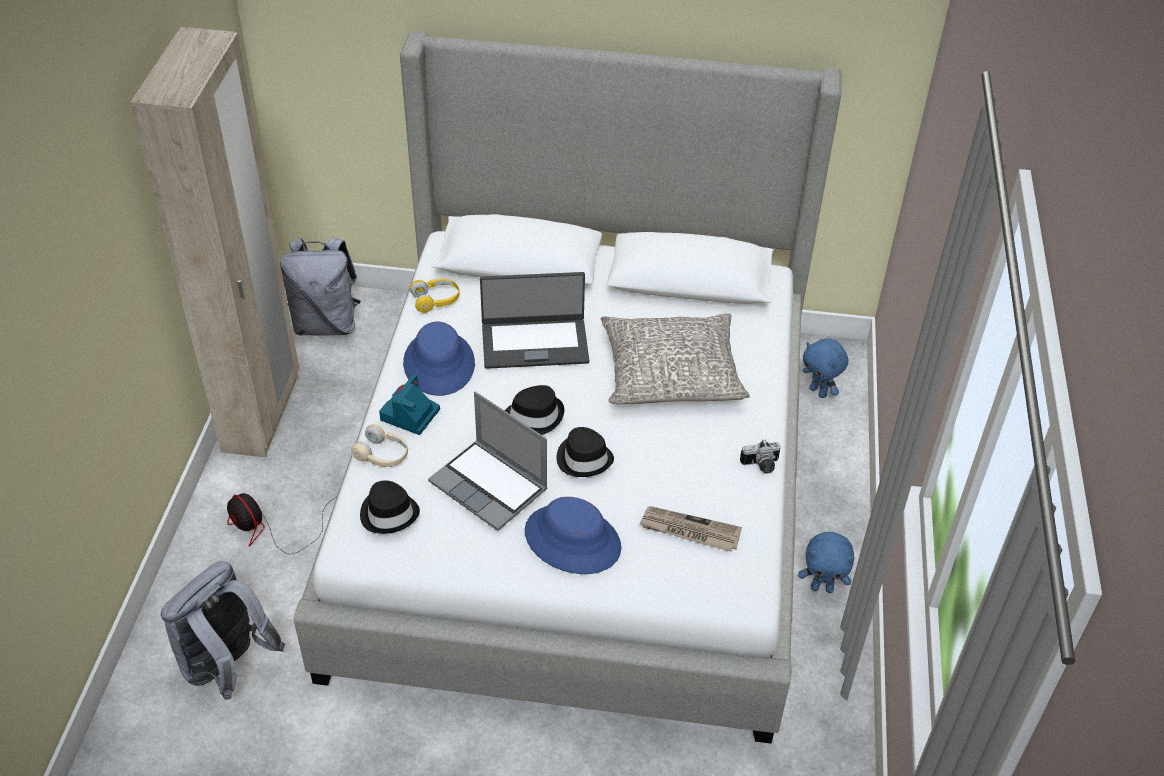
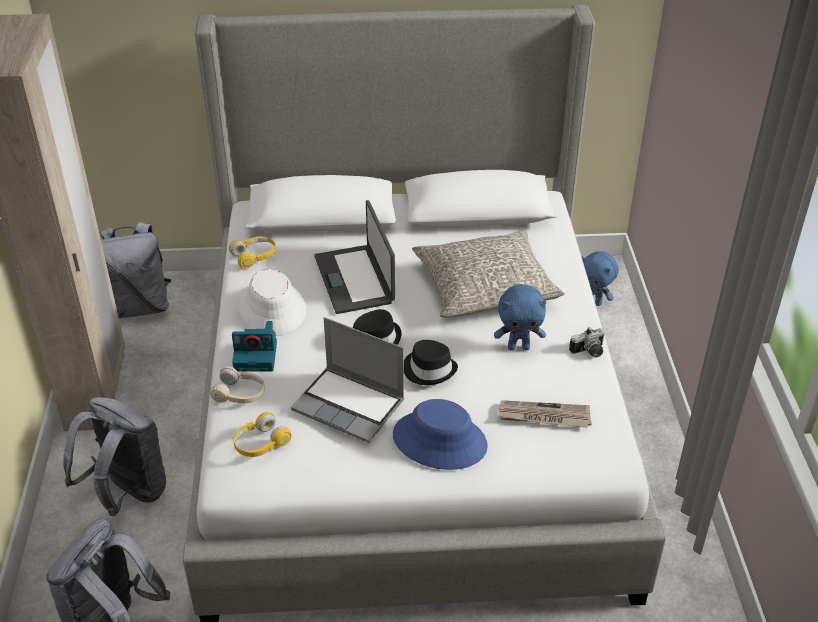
camera: 10 degrees left, 5 degrees down
(270, 530) = (127, 493): fan -> grey backpack
(389, 513) = (260, 444): black hat -> yellow headphones
(410, 415) = (257, 356): camera -> camera turned 105 degrees counterclockwise
(439, 363) = (272, 308): blue hat -> white hat
(534, 343) = (355, 279): laptop -> laptop turned 90 degrees clockwise
(822, 588) = (647, 462): blue plush toy -> blue plush toy (519, 347)

